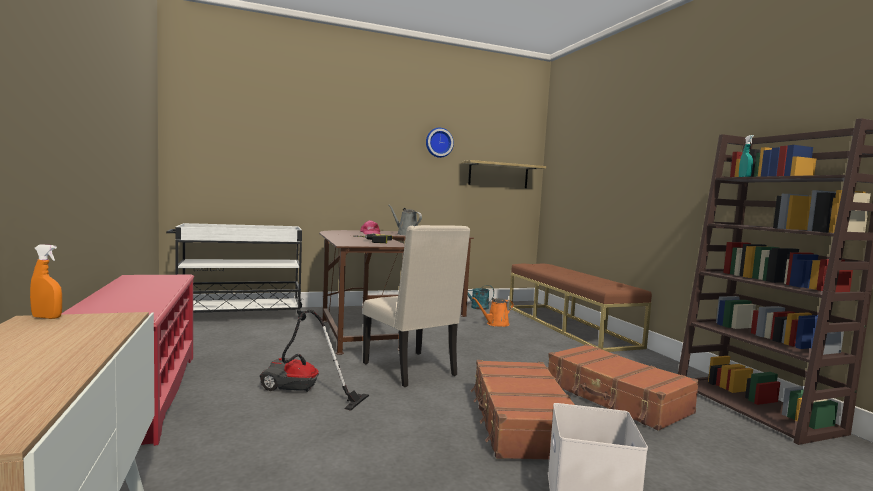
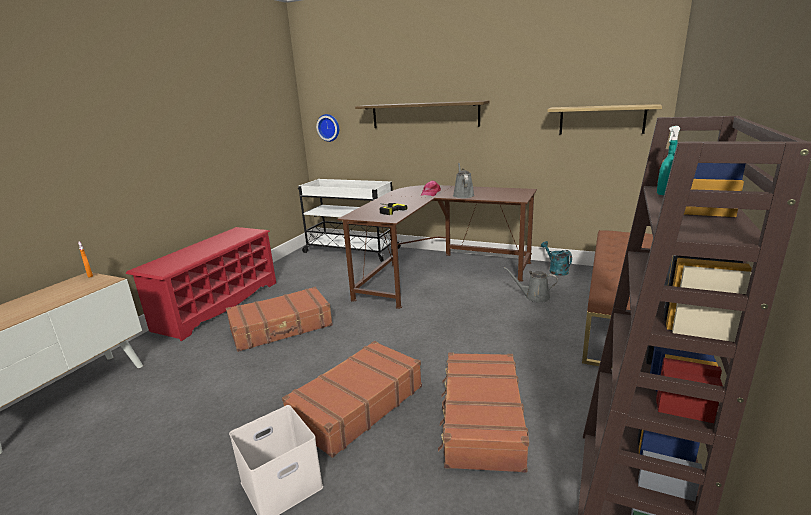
camera: 45 degrees right, 15 degrees up
(302, 392) = (281, 328): vacuum cleaner -> brown suitcase
(341, 155) = (424, 115): none -> shelf
(412, 370) = (372, 329): beige chair -> none
(438, 142) = (522, 89): wall clock -> wall clock (329, 127)
(495, 324) = (534, 297): orange watering can -> grey watering can

